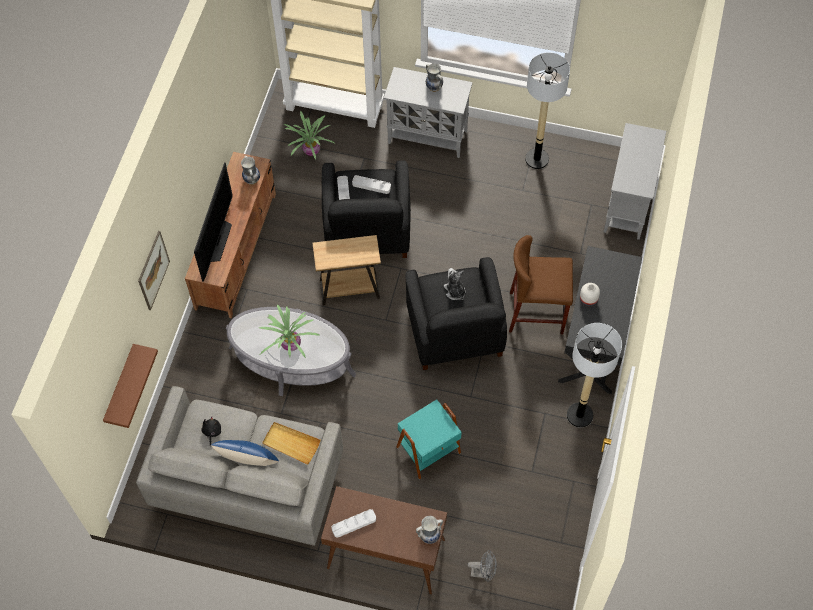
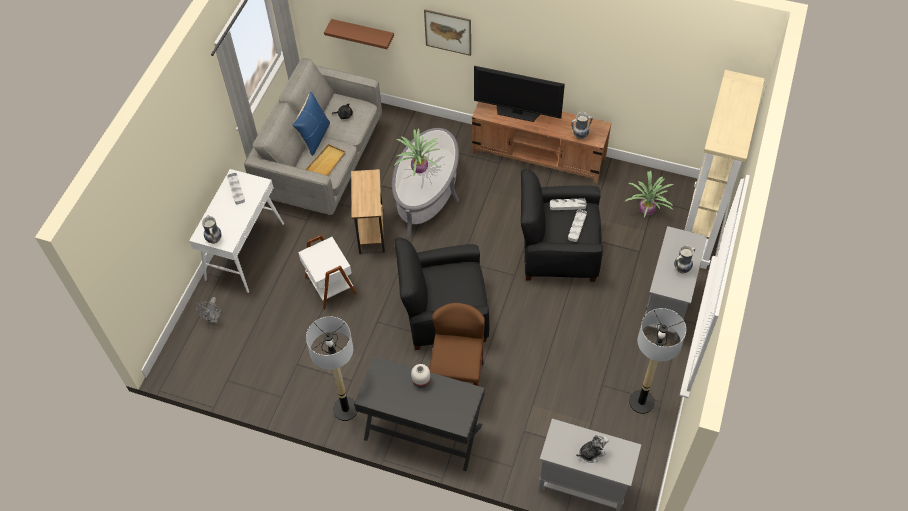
camera: 95 degrees right, 5 degrees down
(349, 289) = (494, 235): brown side table -> brown side table (371, 232)
(385, 554) = (245, 251): brown console table -> white console table
(429, 450) = (329, 286): turquoise side table -> white side table
(455, 291) = (457, 286): plush toy -> plush toy (591, 452)

